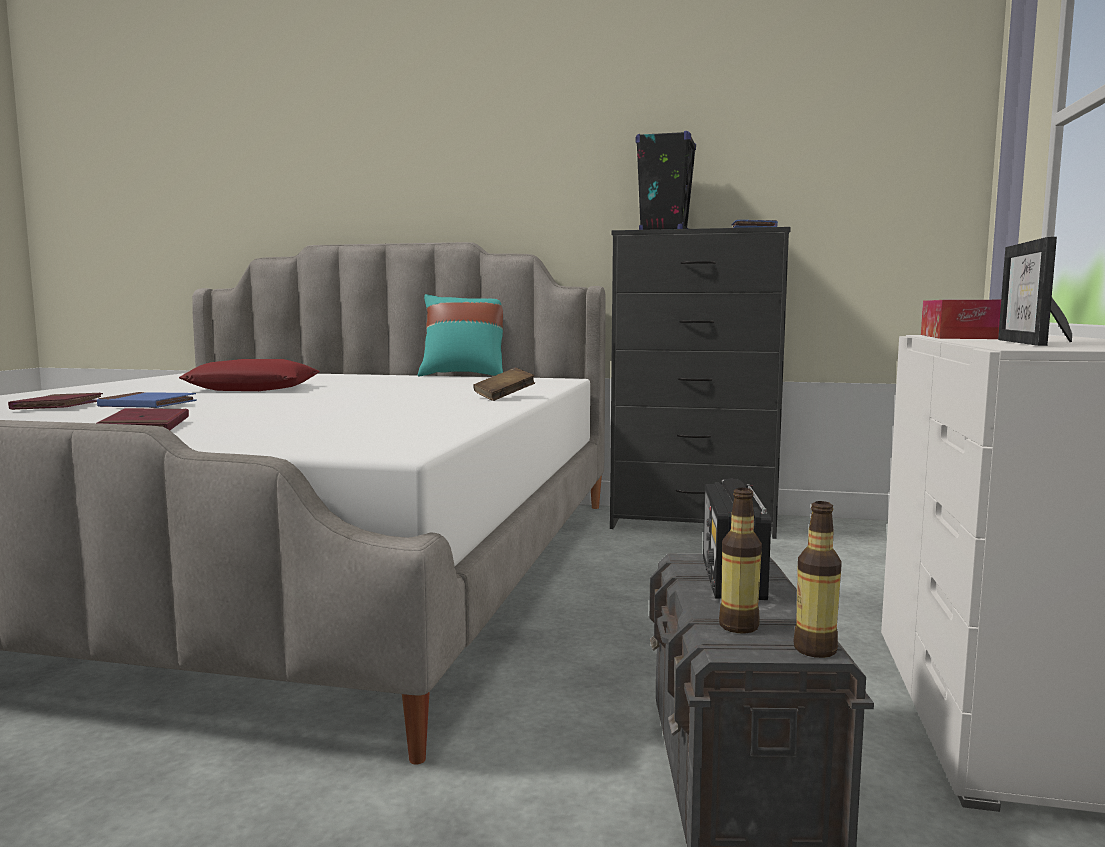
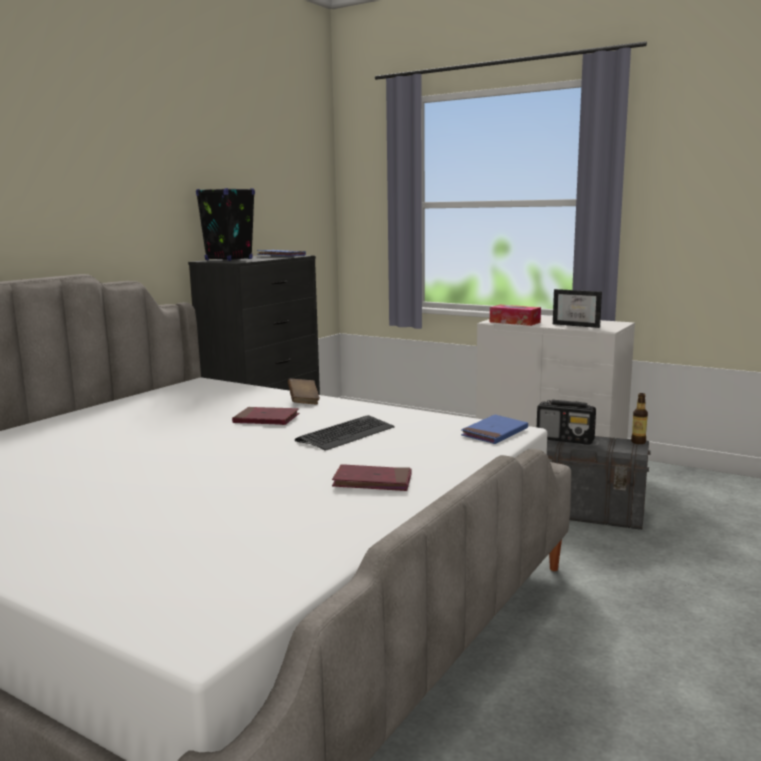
camera: 70 degrees left, 5 degrees up
(58, 406) = (175, 523): red book -> red book (266, 419)
(147, 405) = (215, 490): blue book -> blue book (494, 433)
(253, 388) = (105, 460): red pillow -> none
(351, 412) = (346, 434): none -> keyboard
(464, 375) = (113, 399): turquoise pillow -> none
(738, 626) = (616, 446): bottle -> none

